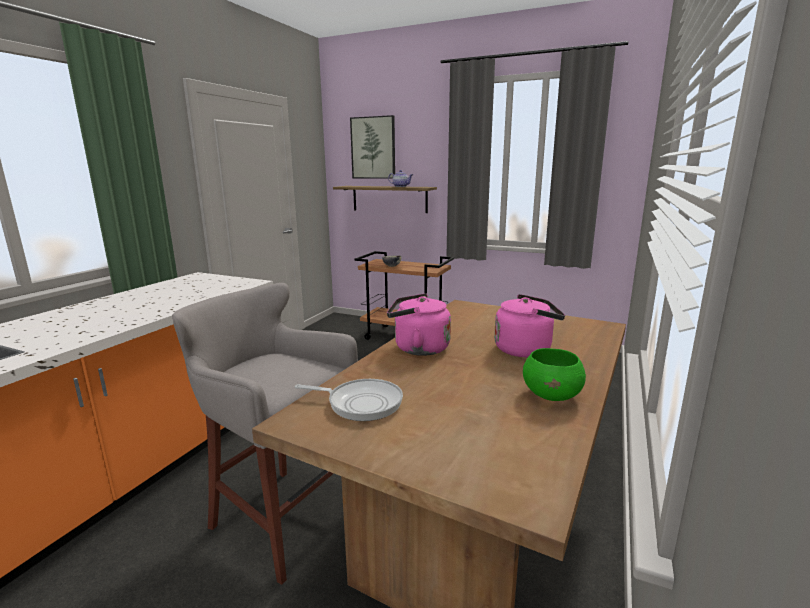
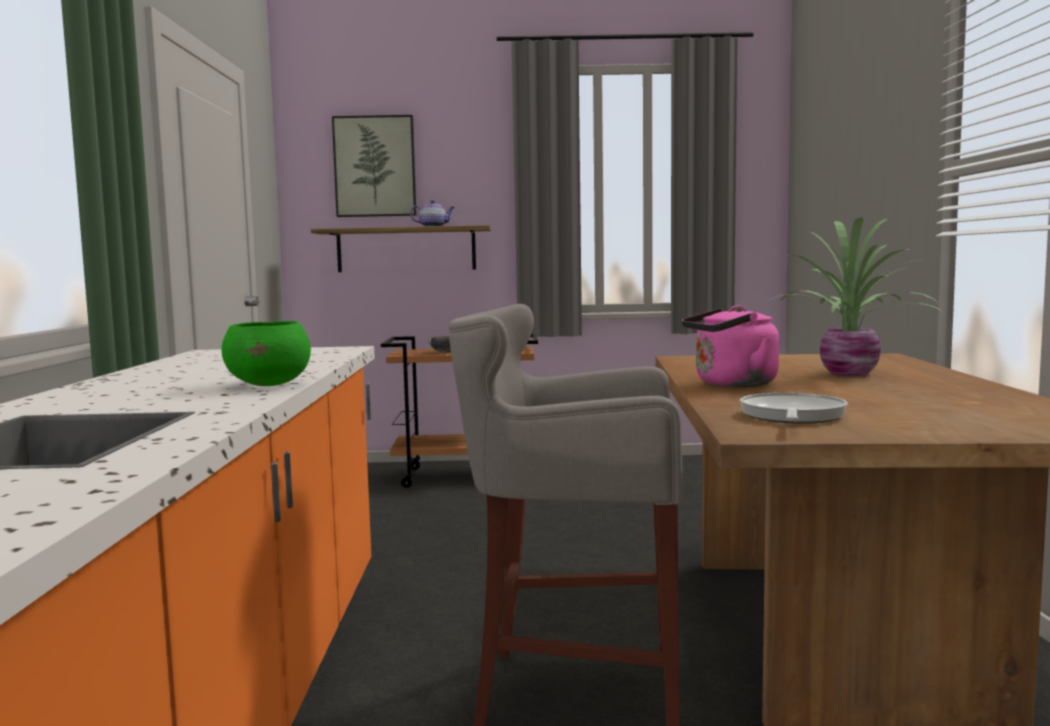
camera: 25 degrees left, 10 degrees down
(361, 403) = (791, 416): frying pan -> frying pan turned 60 degrees counterclockwise
(526, 349) = (852, 373): pink kettle -> potted plant
(552, 395) = (964, 391): green bowl -> green bowl (270, 384)

